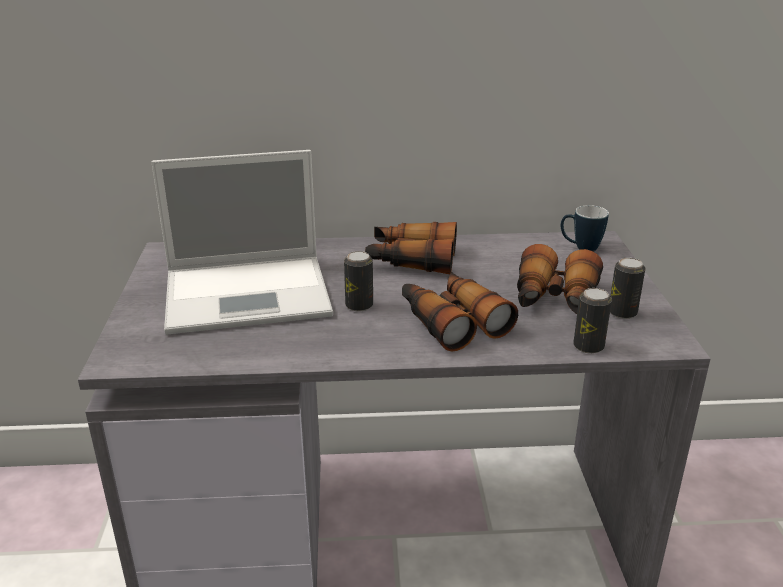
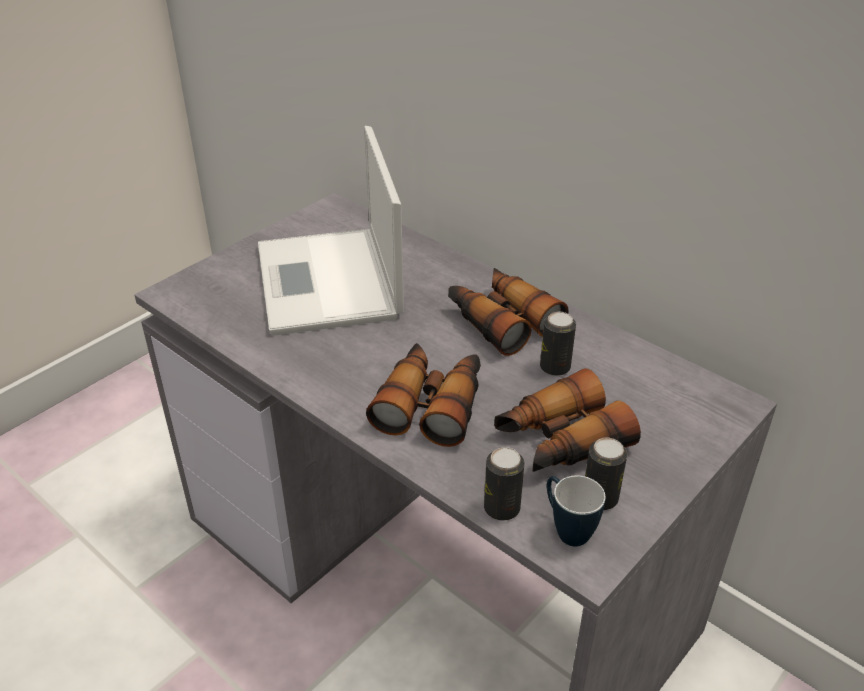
camera: 45 degrees right, 10 degrees up
(251, 293) = (329, 283): laptop -> laptop turned 45 degrees clockwise
(359, 305) = (386, 342): can -> can (555, 367)
(580, 248) = (693, 401): mug -> mug (566, 529)

